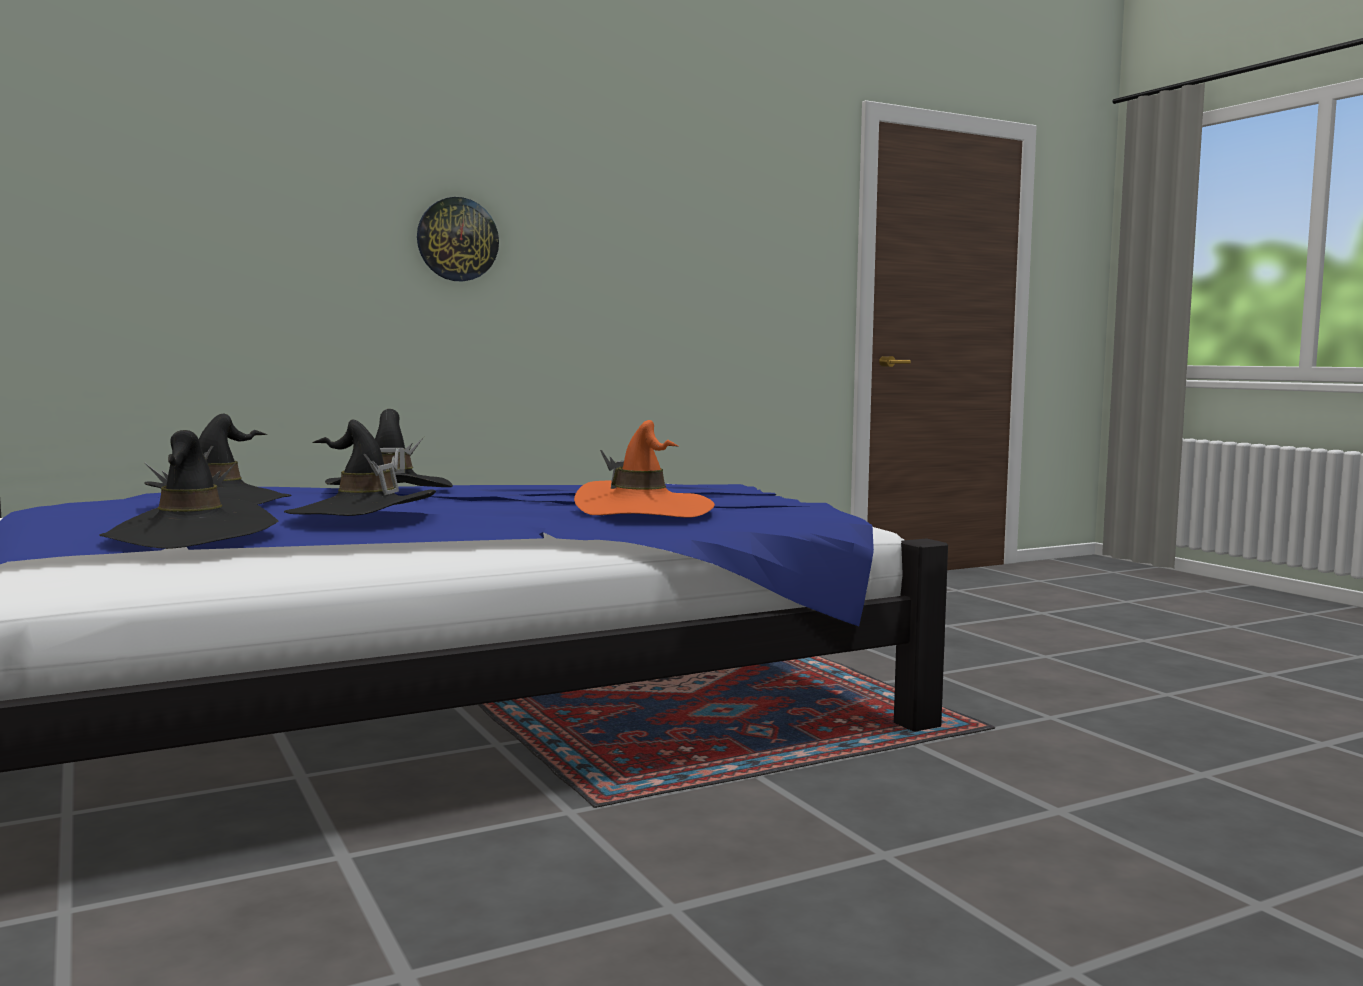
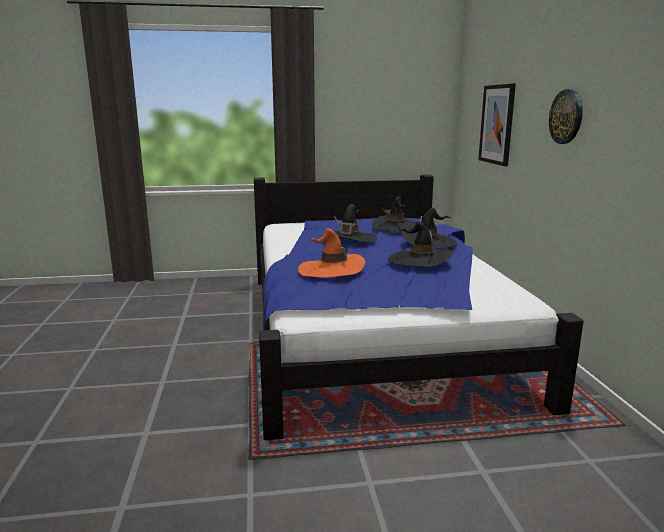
camera: 110 degrees right, 10 degrees up
(191, 535) = (322, 227): black hat -> black hat (419, 261)
(194, 246) = (497, 124): none -> picture

